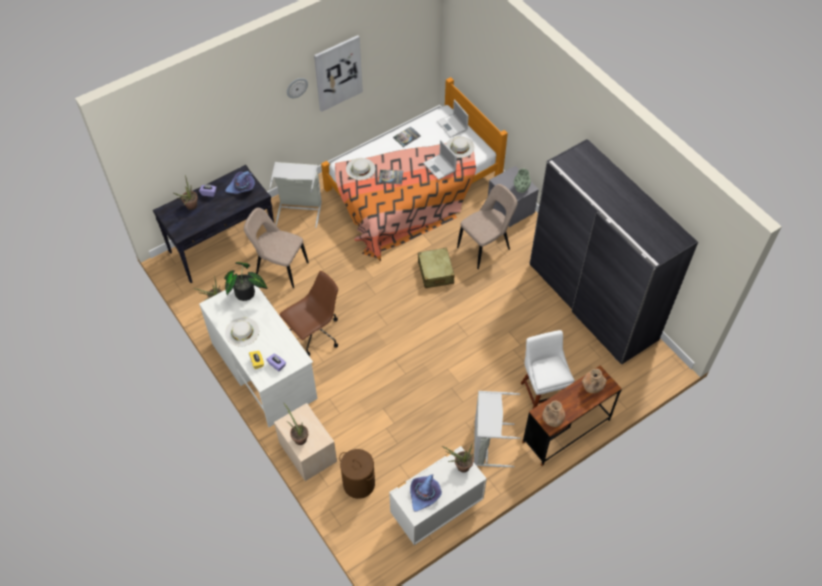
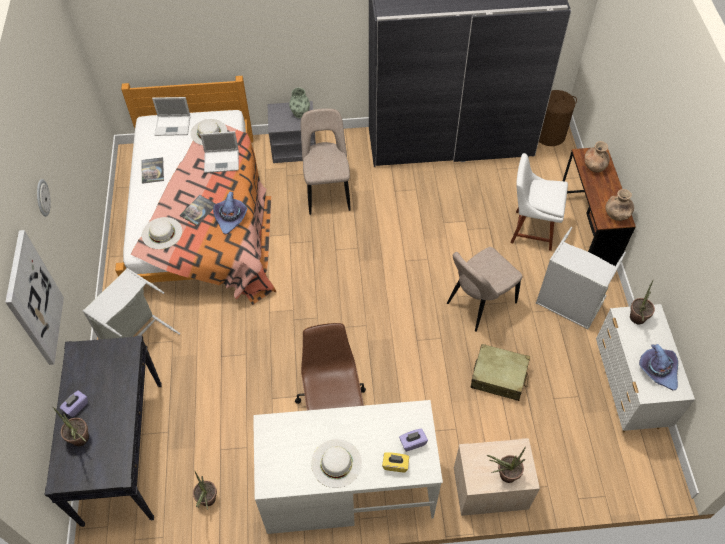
camera: 60 degrees left, 0 degrees up
(241, 187) = (100, 362): purple hat -> purple hat (231, 217)
(246, 294) = (280, 432): potted plant -> none
(279, 268) = (209, 400): beige chair -> beige chair (478, 304)
(338, 73) = (54, 150): picture -> picture (34, 299)
(358, 483) = (558, 451): brown laundry basket -> brown laundry basket (549, 135)
(435, 272) = (328, 248): beige suitcase -> beige suitcase (499, 377)

